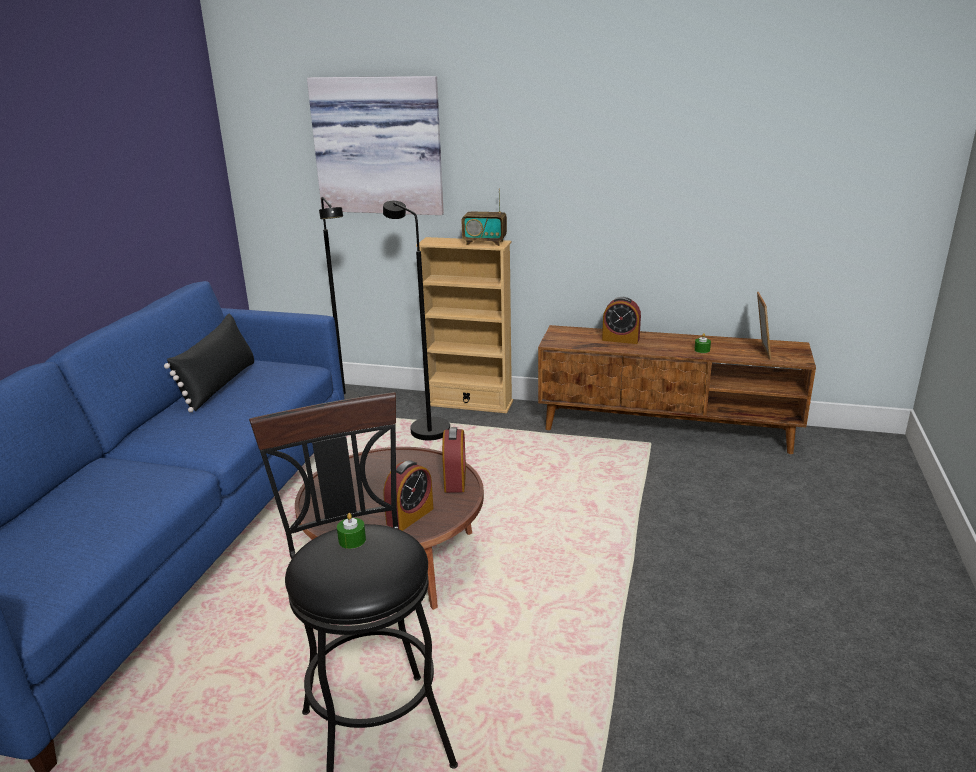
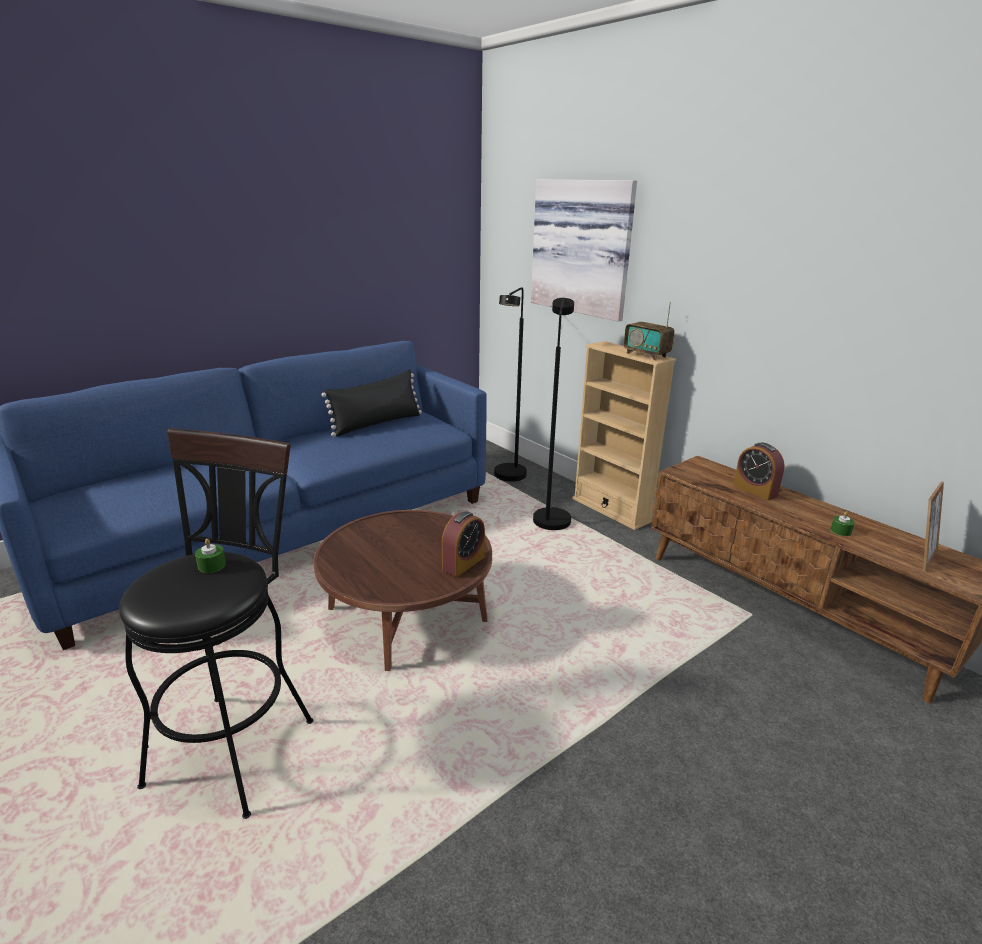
camera: 35 degrees right, 0 degrees up
(410, 516) = (393, 578): alarm clock -> none

